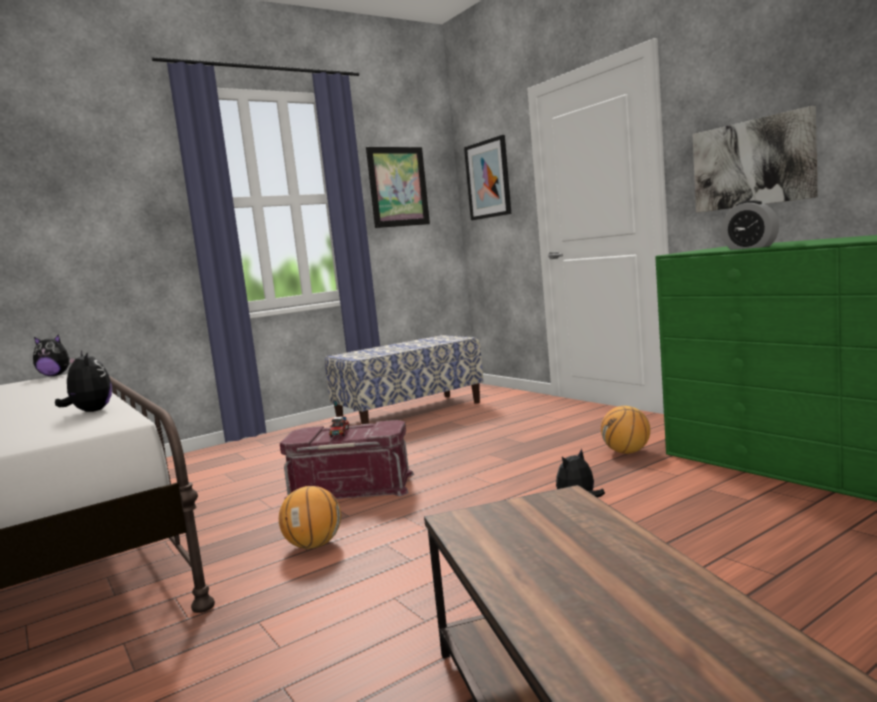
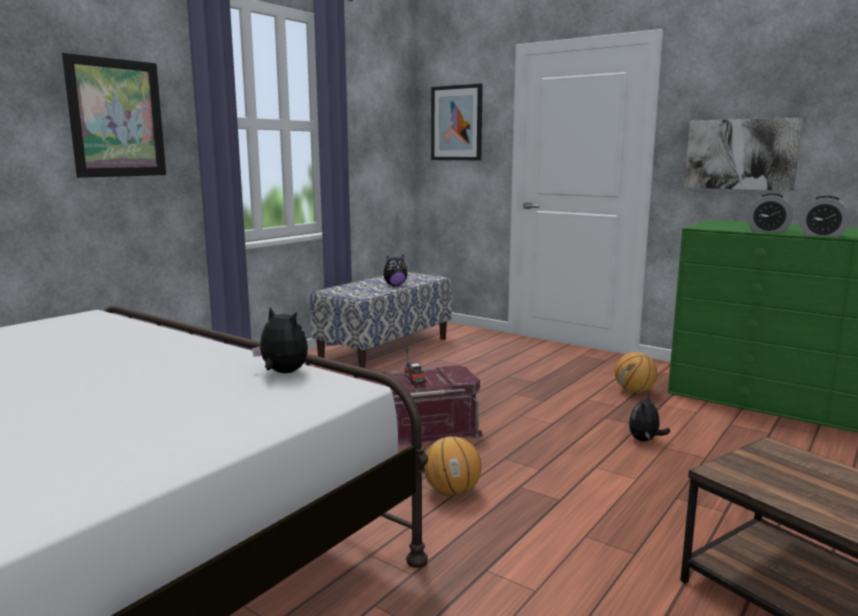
camera: 20 degrees left, 5 degrees up
(55, 375) = (73, 314): plush toy -> plush toy (395, 285)
(398, 187) = (370, 119): picture -> picture (117, 118)
(805, 244) = (822, 235): none -> alarm clock

